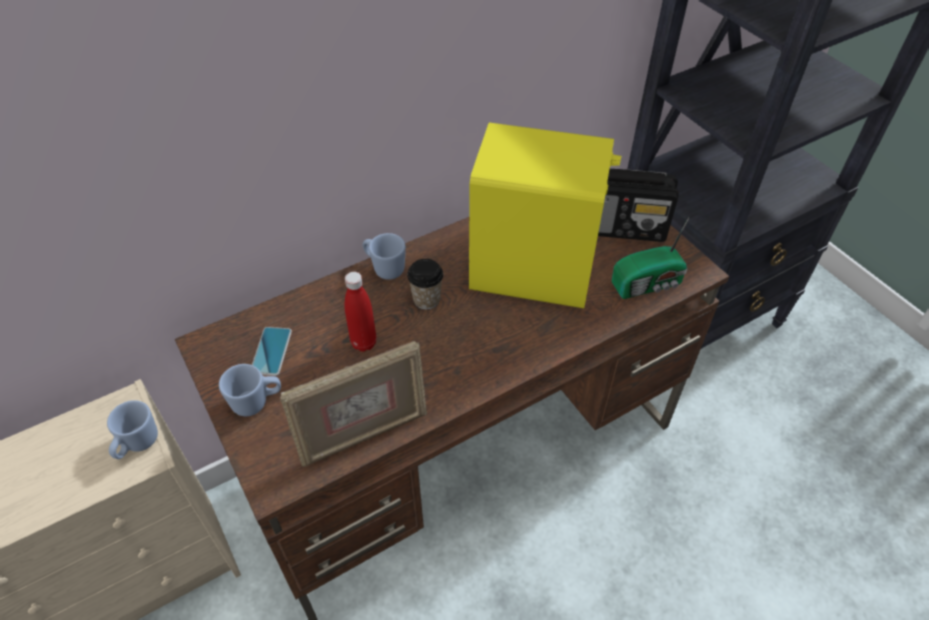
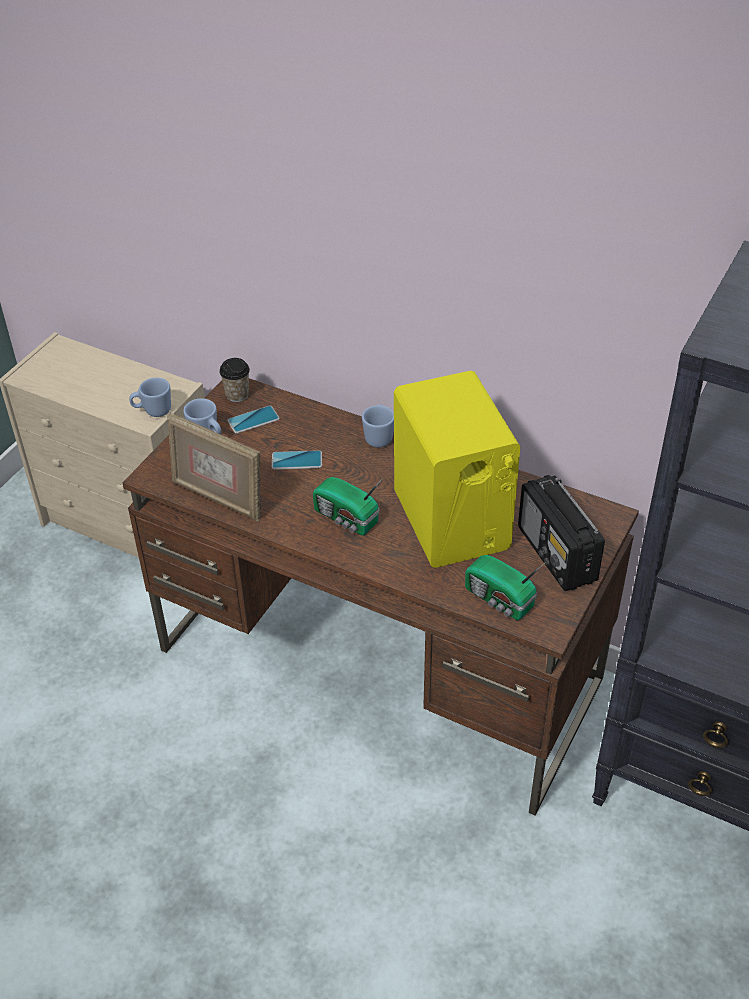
camera: 60 degrees right, 5 degrees down
(364, 343) = (297, 460): red bottle -> phone
(426, 299) = (366, 473): cup -> cup (237, 395)
(476, 341) = (346, 518): none -> radio

